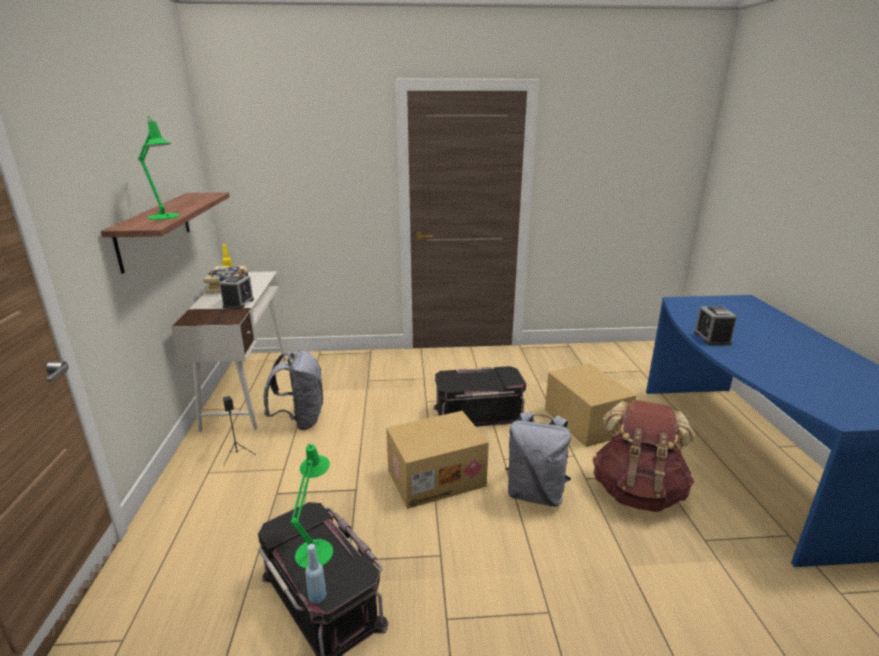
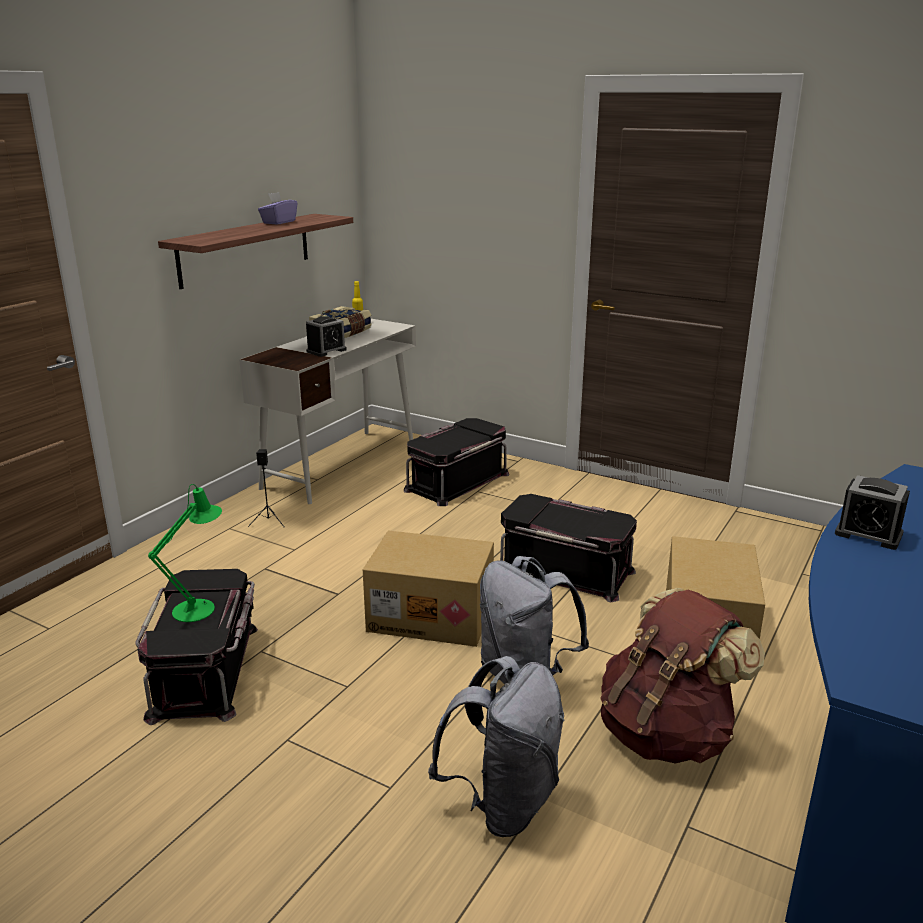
camera: 35 degrees right, 0 degrees up
(166, 217) = (233, 235): green table lamp -> none
(177, 202) = (278, 222): none -> purple tissue box
(300, 420) = (359, 509): grey backpack -> grey backpack (503, 803)
(317, 596) = (154, 641): blue bottle -> none
(346, 378) = (456, 481): none -> black storage box
(712, 338) = (868, 534): alarm clock -> alarm clock turned 90 degrees counterclockwise

